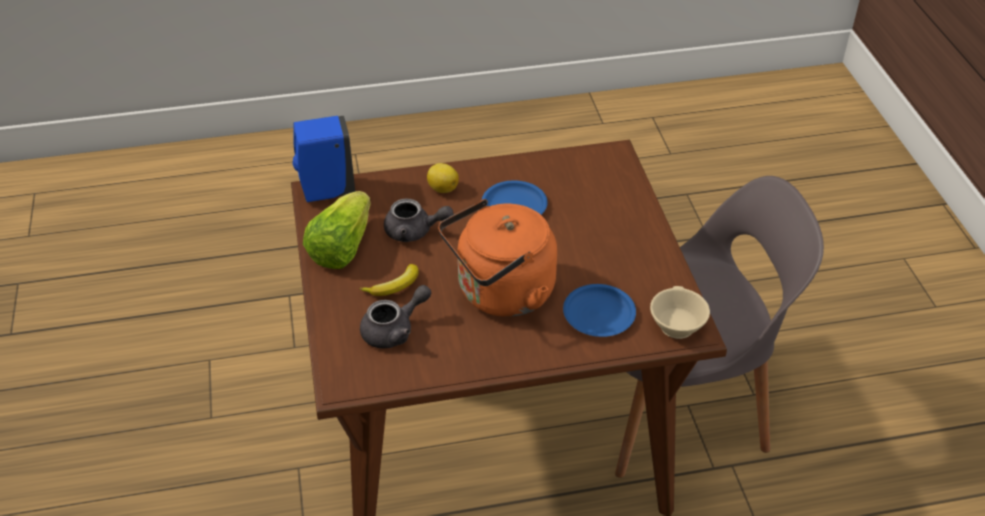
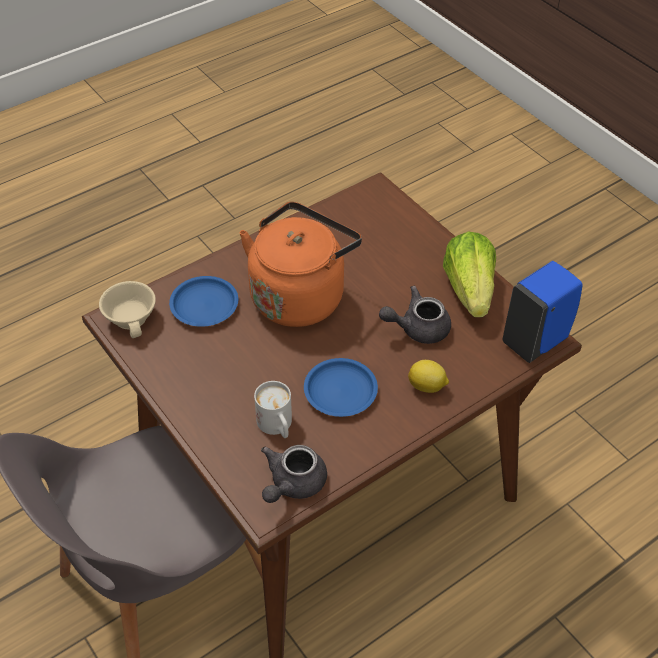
camera: 155 degrees right, 5 degrees up
(394, 287) = (395, 271): banana -> none
(394, 330) = (367, 237): grey teapot -> grey teapot (292, 484)
(580, 198) = (277, 426): none -> white mug

